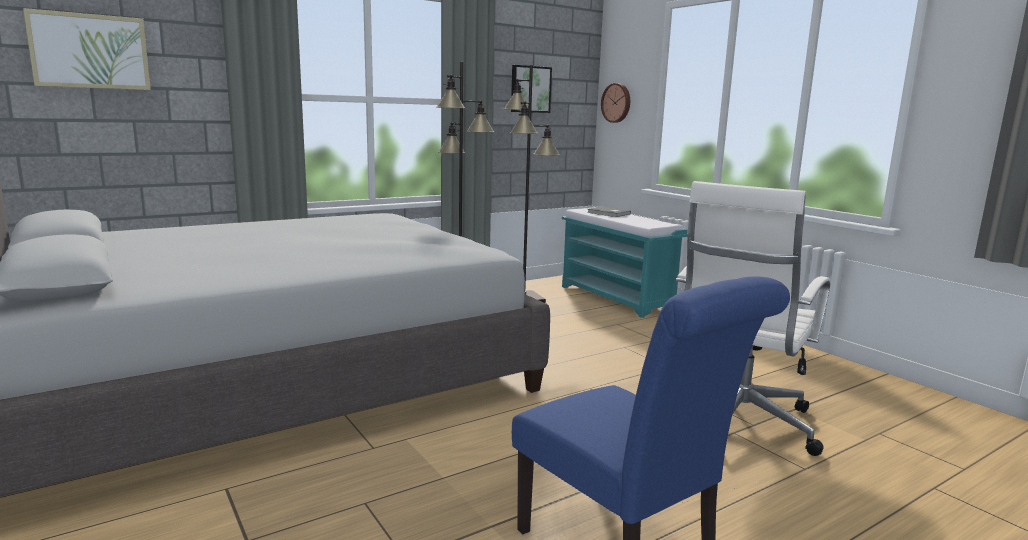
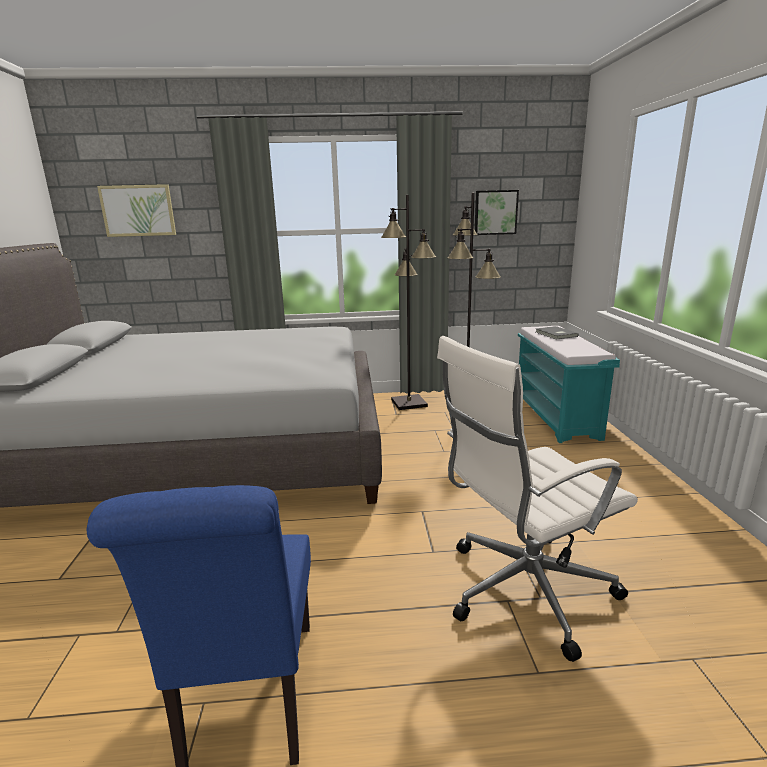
camera: 30 degrees right, 5 degrees up
(617, 103) = (589, 221): wall clock -> none

